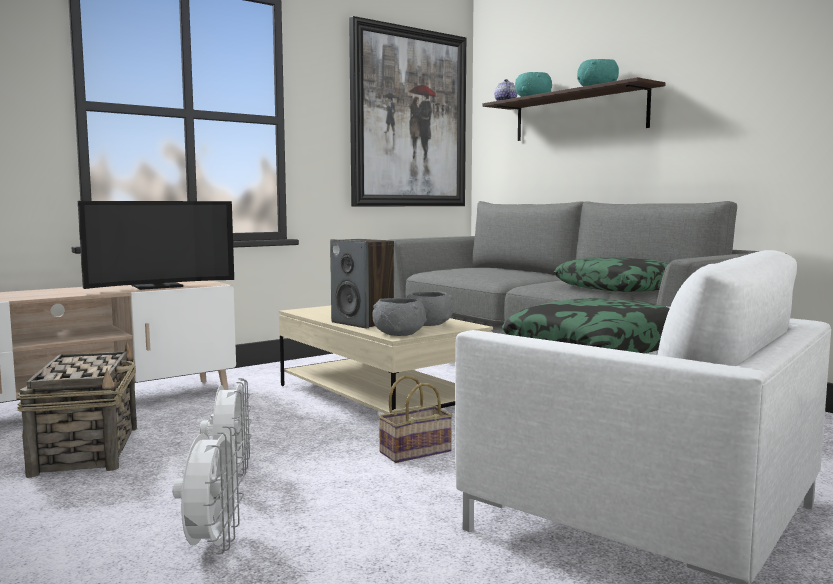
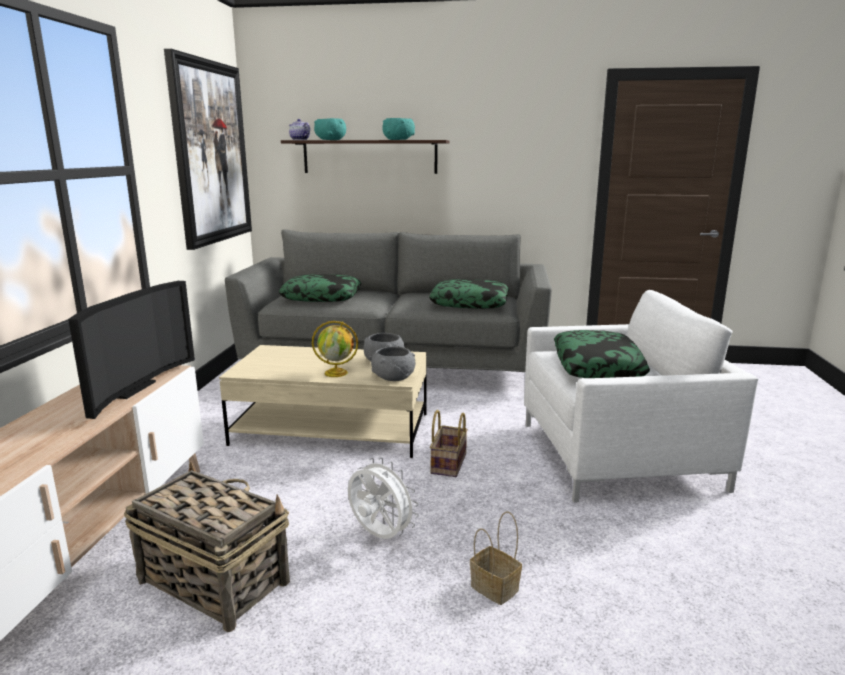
camera: 45 degrees left, 10 degrees up
(212, 545) = (493, 588): white fan -> basket
(363, 323) = (337, 373): speaker -> globe
(476, 270) = (322, 297): none -> pillow

